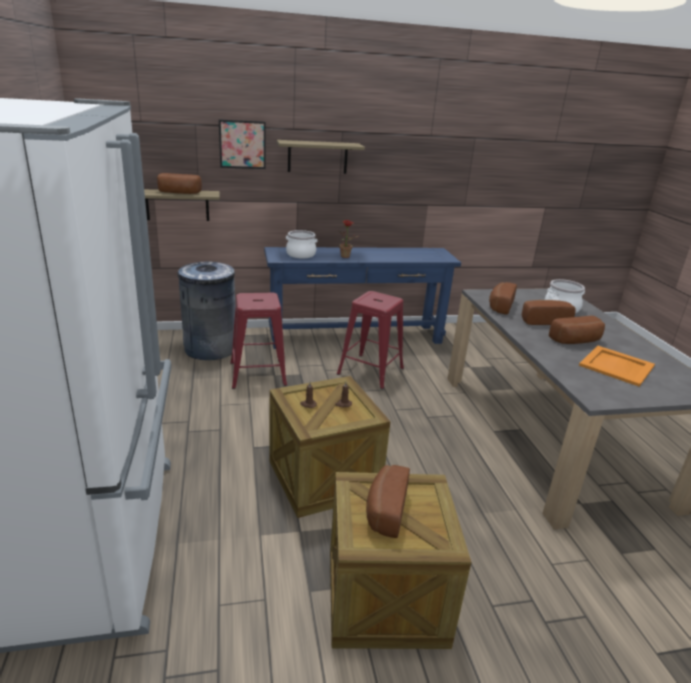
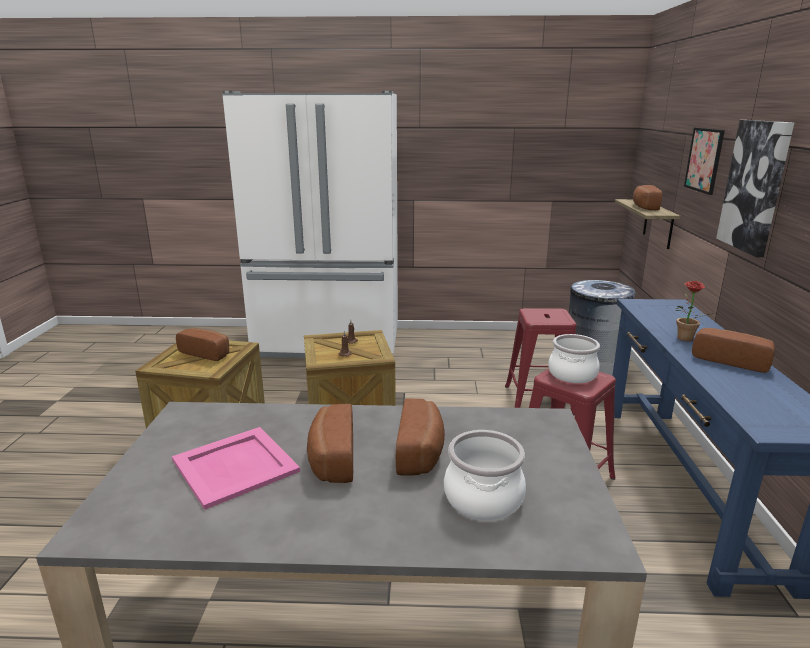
camera: 105 degrees right, 5 degrees down
(301, 254) = (667, 314): cooking pot -> cooking pot (573, 374)
(317, 157) = (755, 186): shelf -> picture
(499, 306) = (490, 425): bread -> bread (730, 360)
(616, 365) = (236, 466): orange tray -> pink tray

